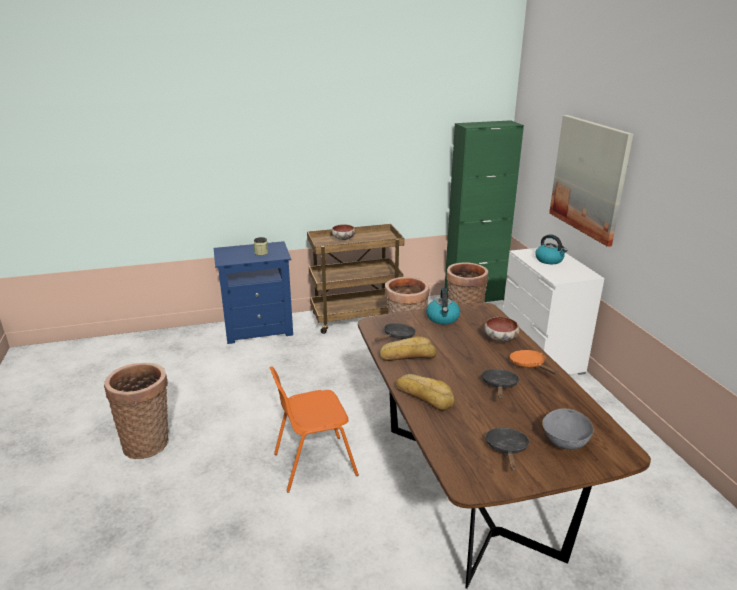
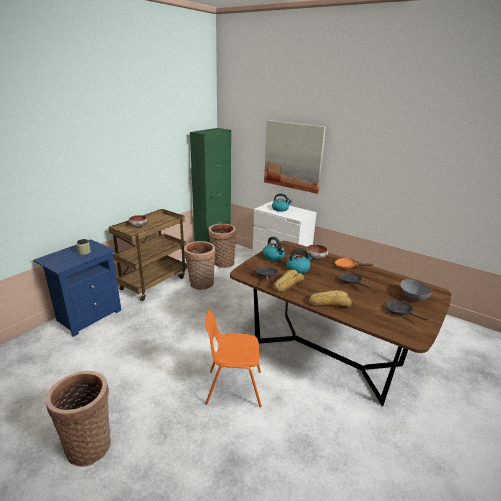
camera: 40 degrees left, 0 degrees up
(313, 464) = (233, 387): orange chair -> orange chair turned 60 degrees clockwise
(451, 343) = (298, 269): none -> kettle

